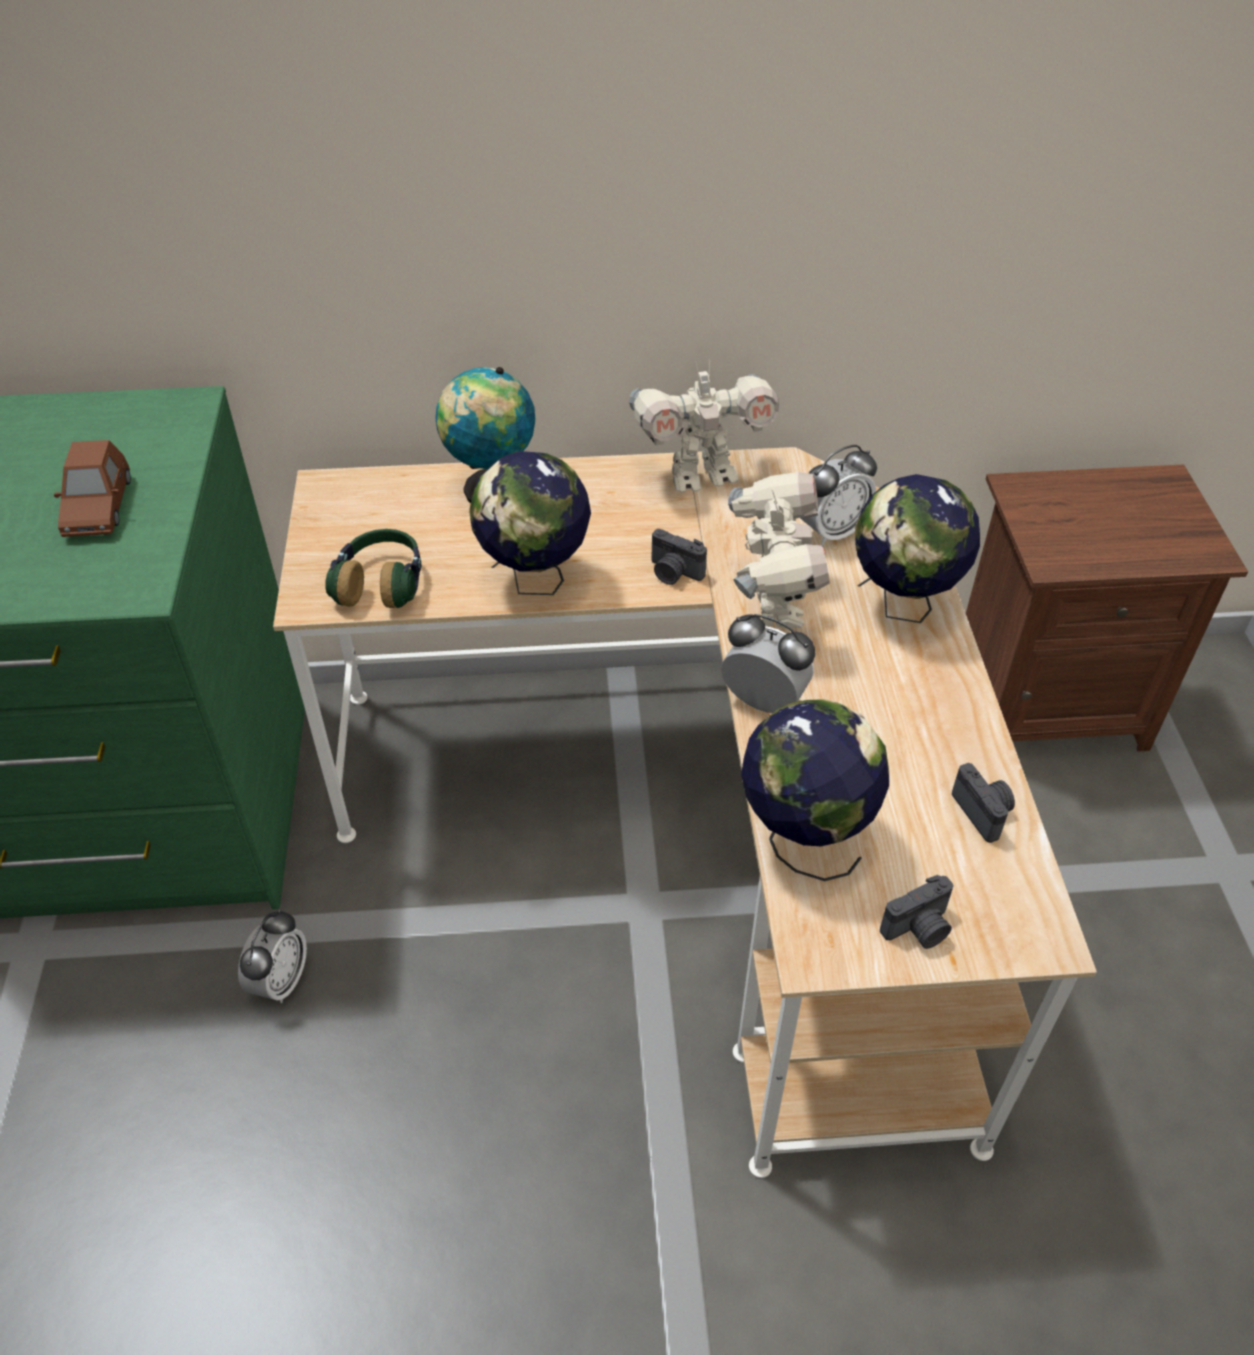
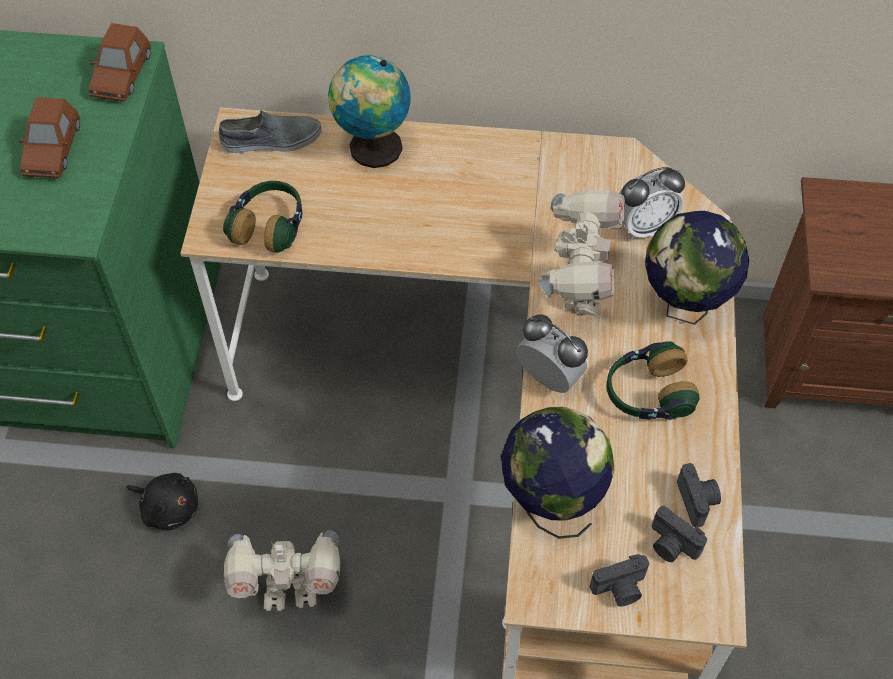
camera: 10 degrees right, 10 degrees up
(177, 423) = (122, 75): none -> brown toy car
(281, 981) = (169, 507): alarm clock -> black plush toy
(367, 496) = (271, 140): none -> grey shoe
(535, 581) = (391, 240): globe -> none
(673, 573) = (504, 248): camera -> camera (671, 545)
(700, 476) = (548, 157): toy robot -> toy robot (290, 590)
(886, 703) = (647, 394): none -> headphones

